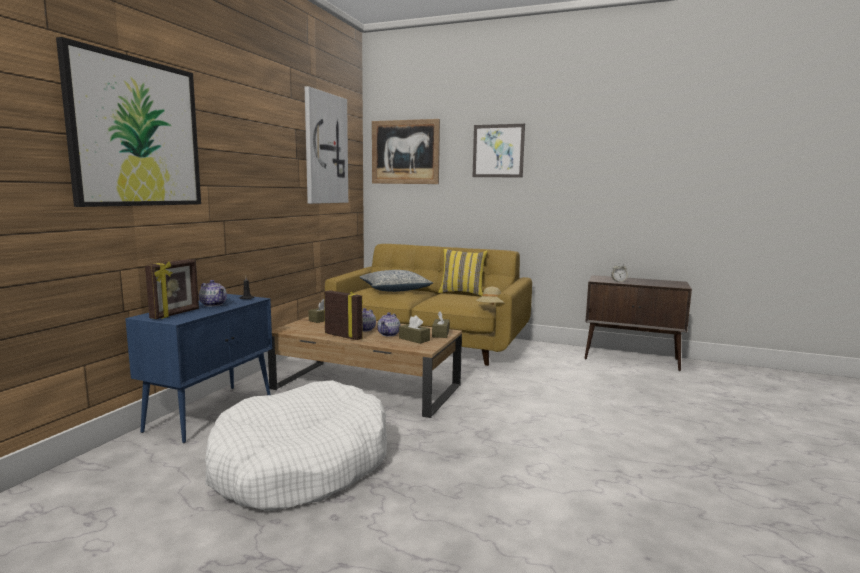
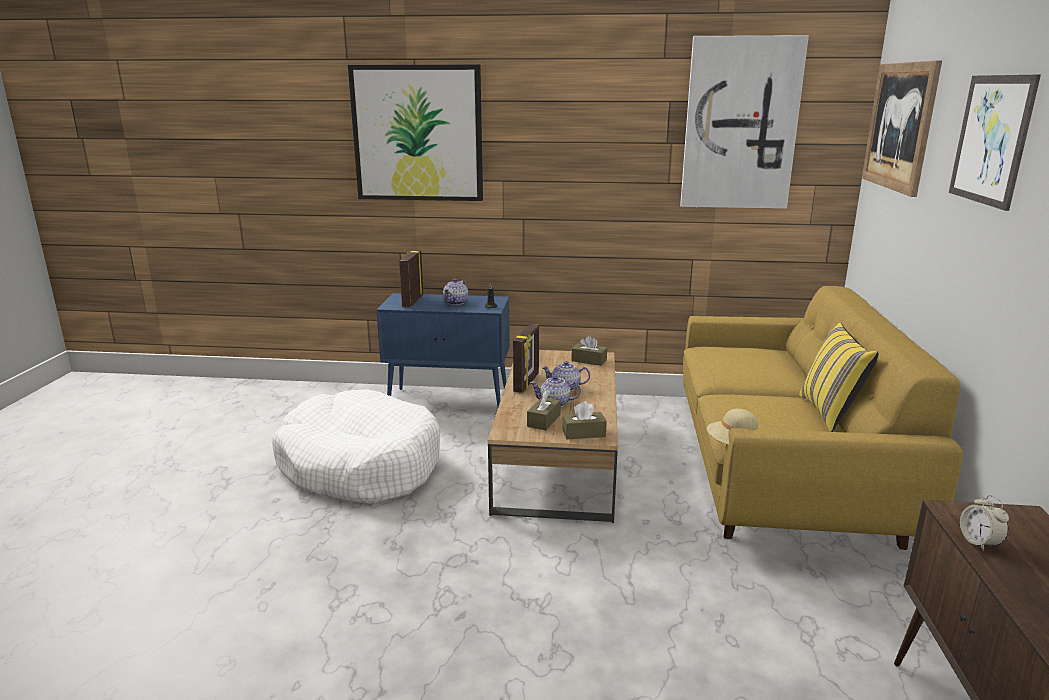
camera: 75 degrees right, 10 degrees up
(176, 314) = (412, 301): picture frame -> picture frame turned 90 degrees clockwise
(395, 290) = (765, 365): pillow -> none

